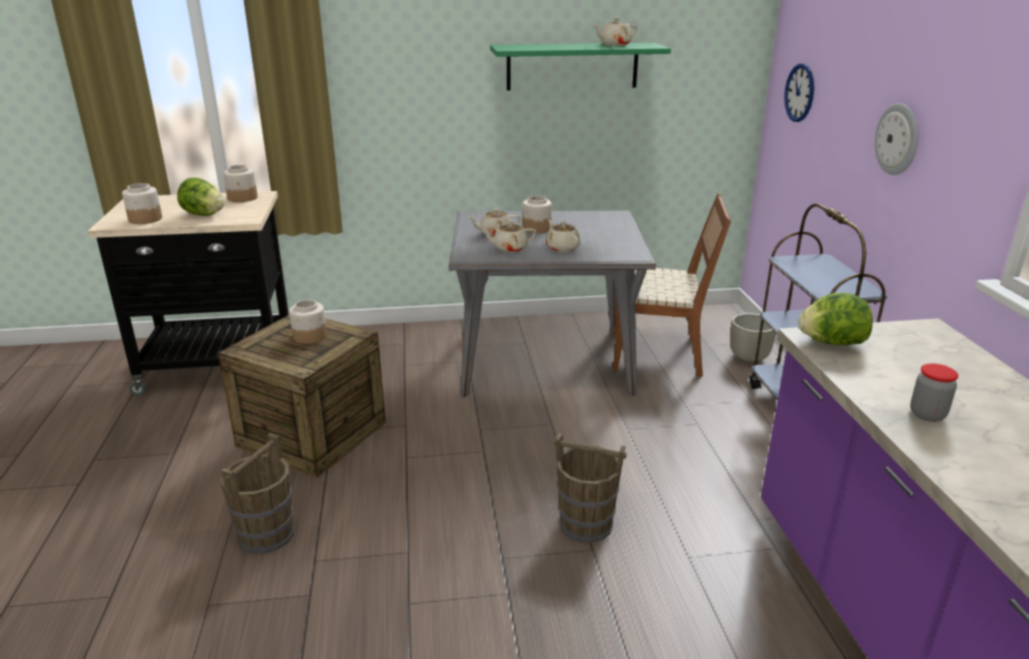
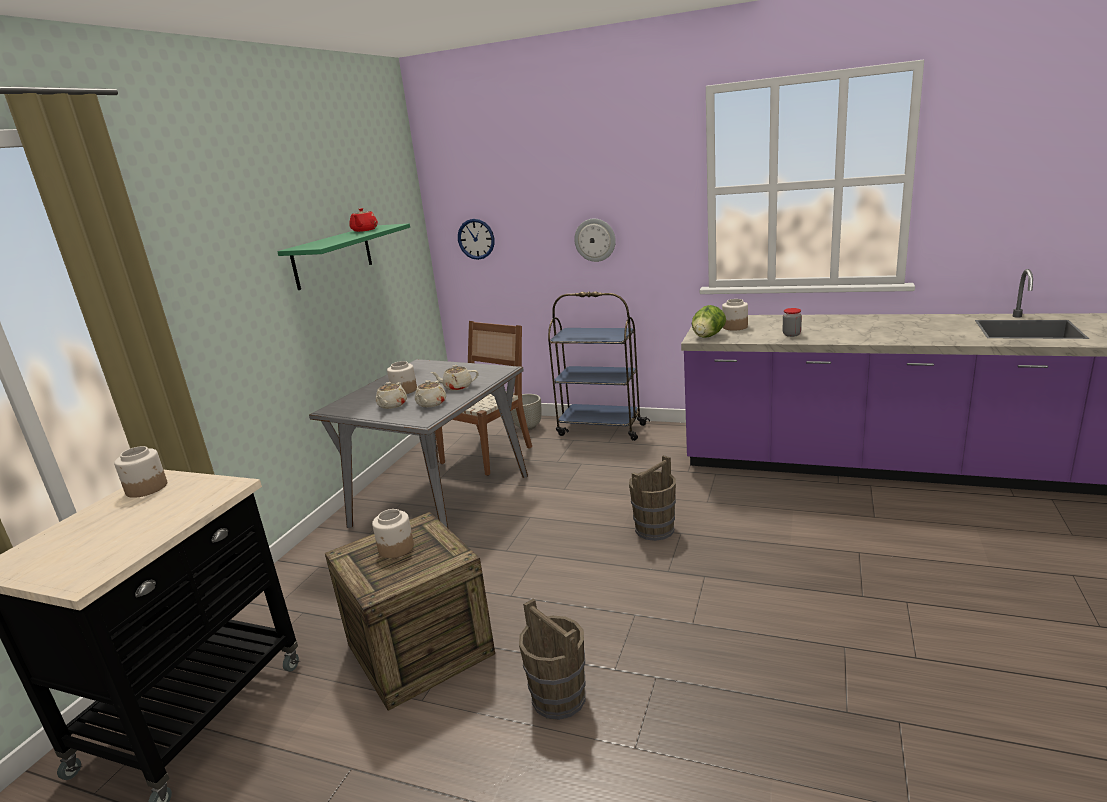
camera: 60 degrees left, 5 degrees down
(145, 219) = (109, 554): jar -> jar (734, 327)
(203, 215) = (168, 512): lettuce -> none
(614, 45) = (364, 230): beige teapot -> red teapot

